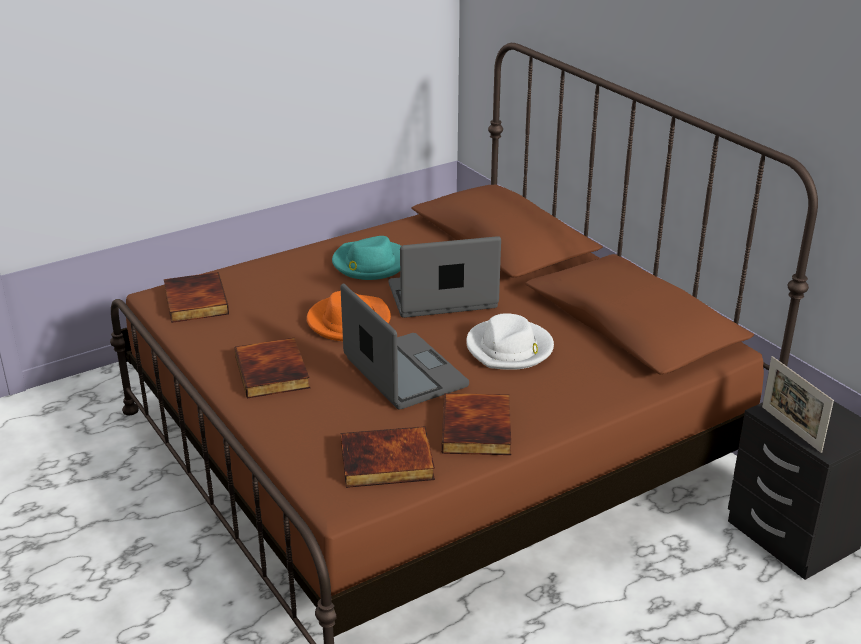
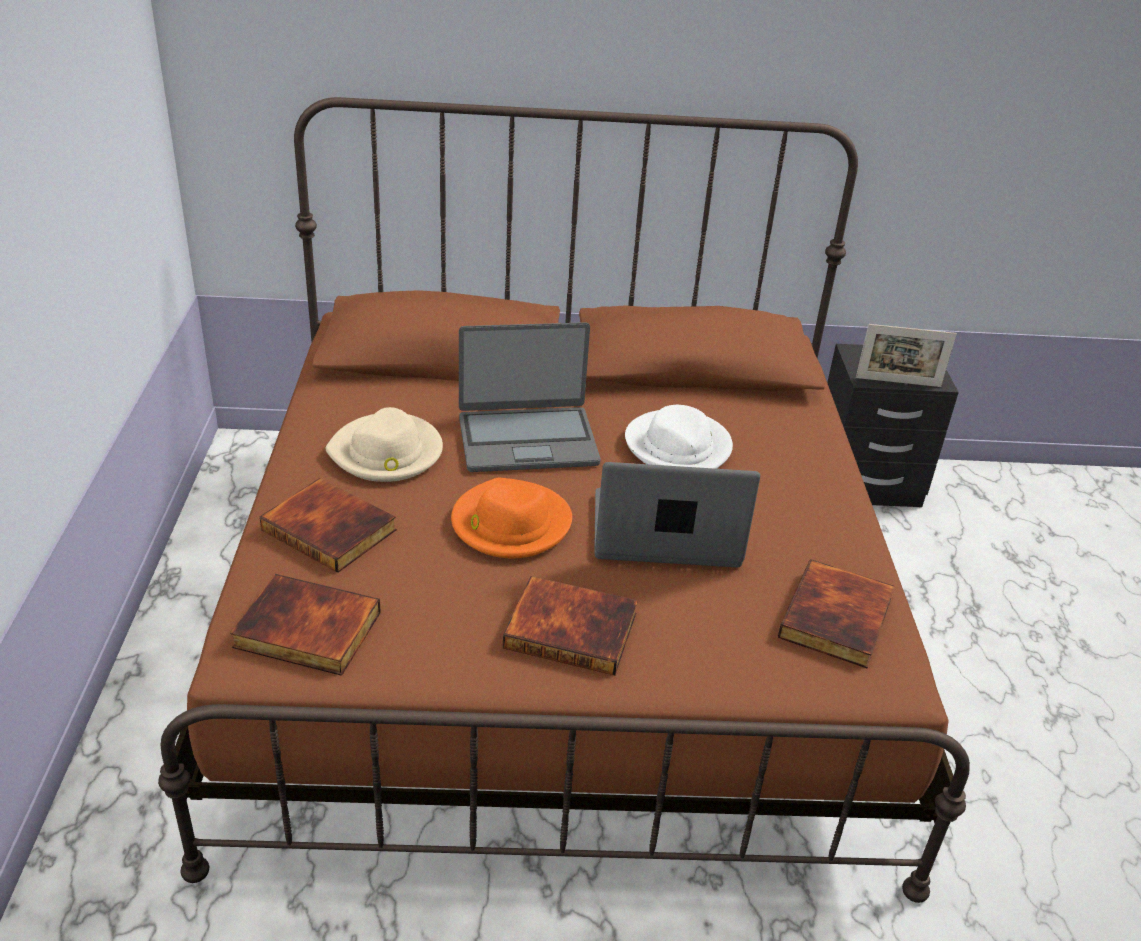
camera: 60 degrees left, 5 degrees up
(370, 263) = (386, 453): turquoise hat -> beige hat
(442, 297) = (527, 440): laptop -> laptop turned 120 degrees counterclockwise
(478, 429) = (816, 532): book -> book (331, 529)

